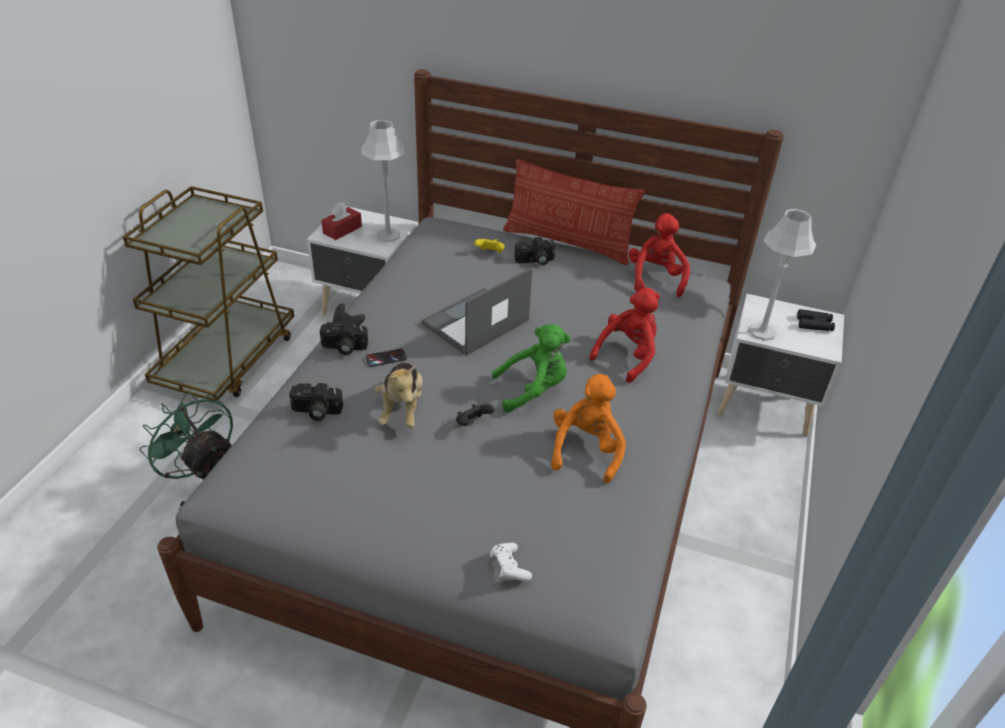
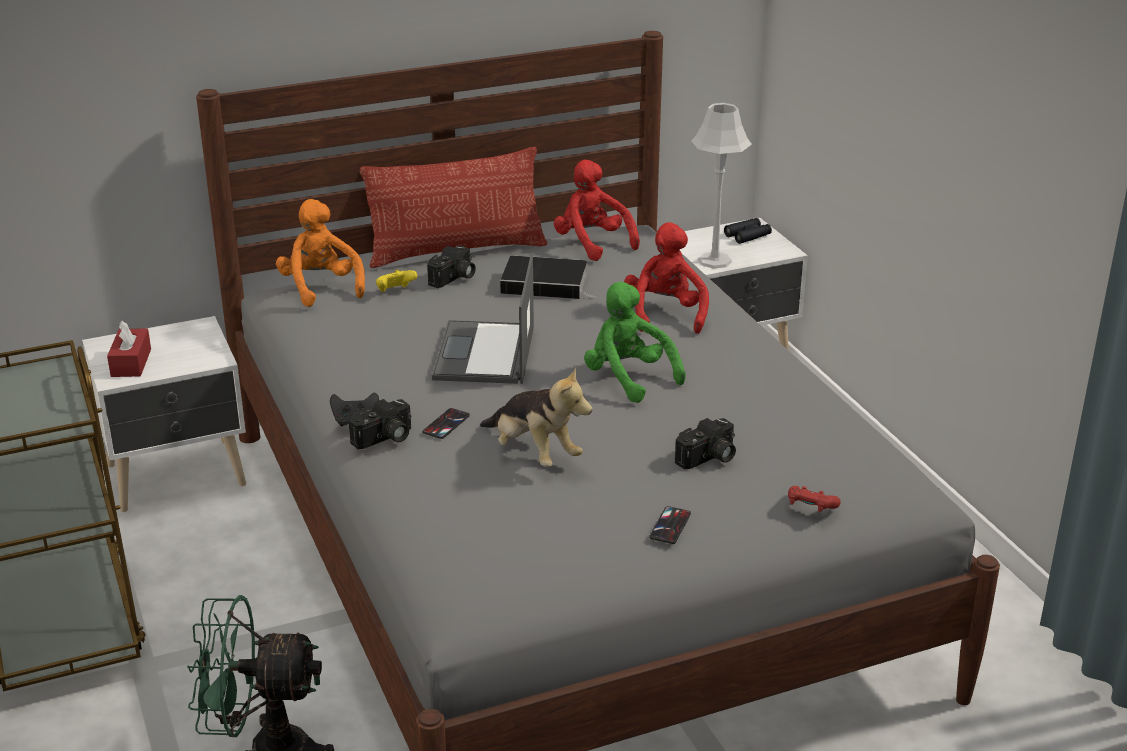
camera: 40 degrees left, 10 degrees down
(316, 411) = (452, 500): camera -> camera (708, 458)
(388, 235) = (201, 344): grey table lamp -> none
(403, 516) = (670, 526): none -> phone
(472, 423) = (617, 430): black game controller -> none
(509, 567) = (810, 508): white game controller -> red game controller
(533, 390) = (628, 378): green plush toy -> green plush toy turned 75 degrees counterclockwise
(583, 293) = (547, 283): none -> book
(586, 450) = (742, 398): orange plush toy -> orange plush toy (321, 287)

